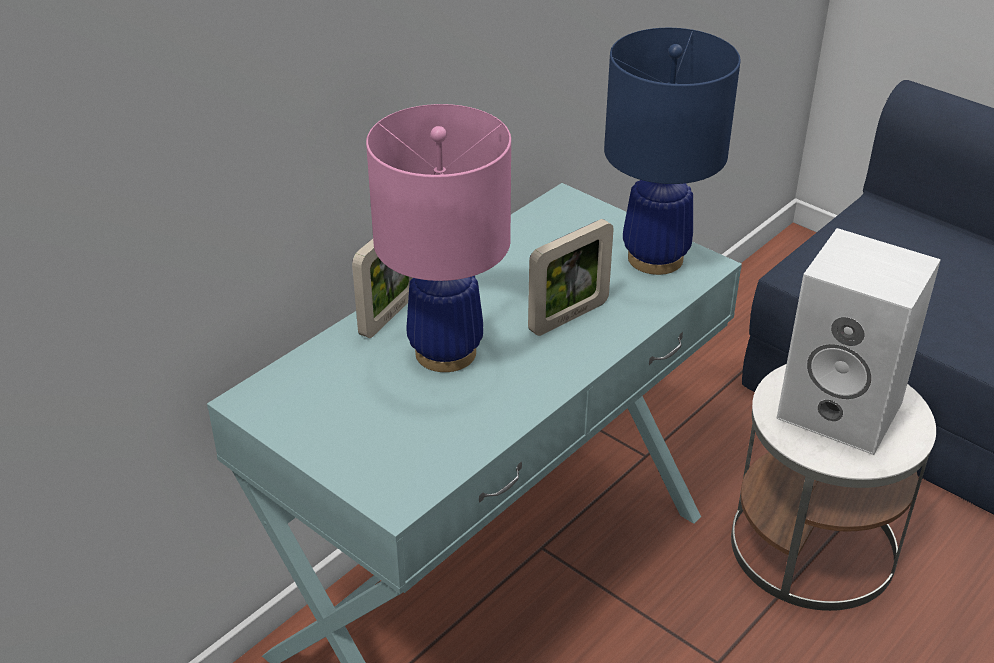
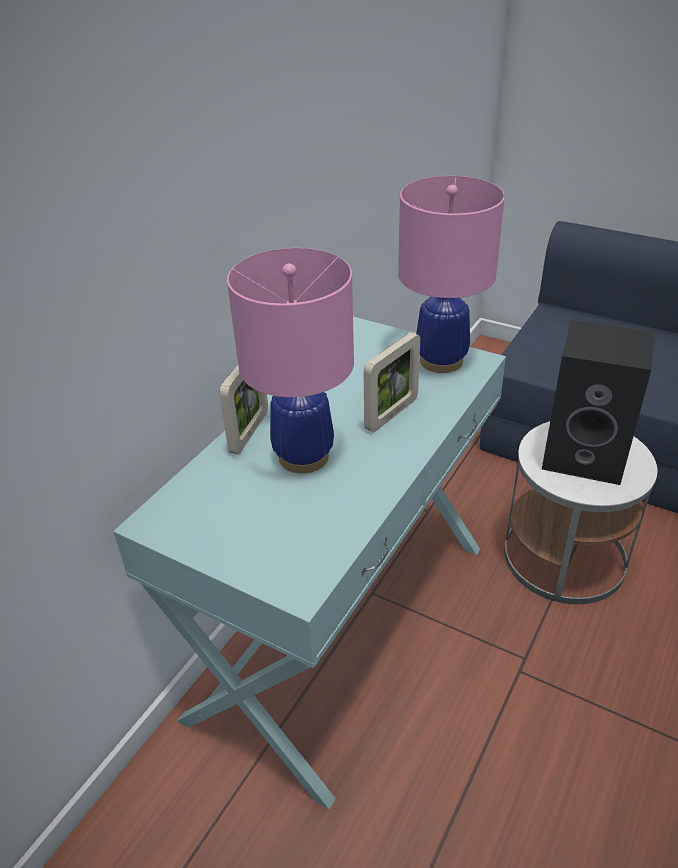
camera: 10 degrees left, 0 degrees up
(655, 258) = (440, 361): blue table lamp -> pink table lamp
(843, 410) = (586, 455): white speaker -> black speaker

